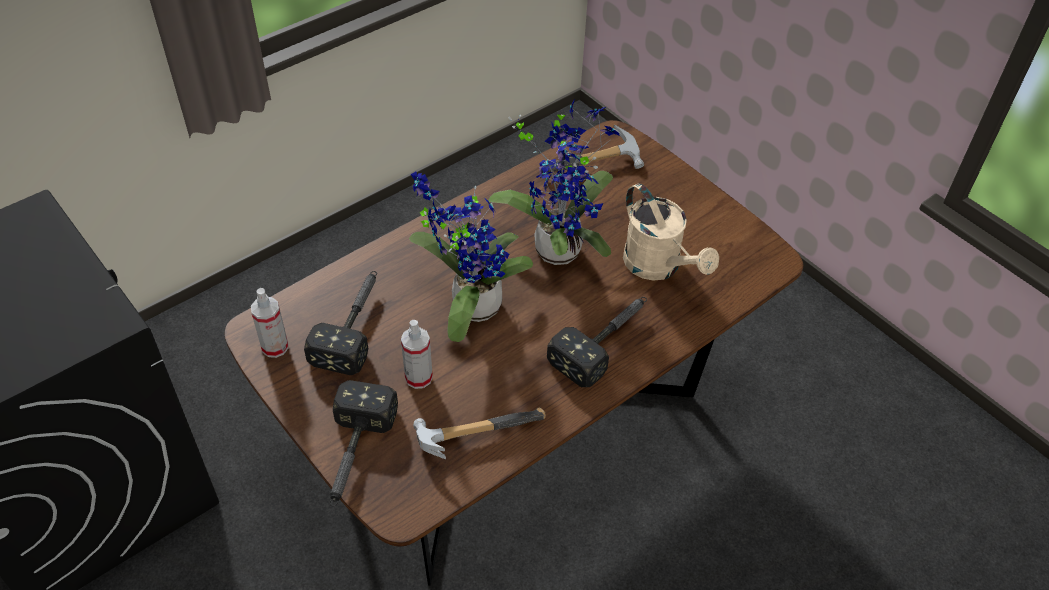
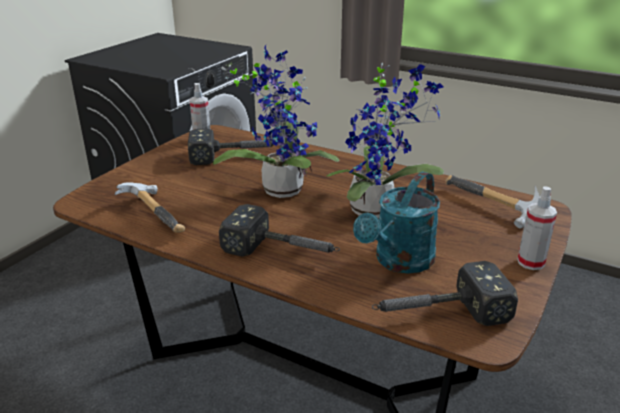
camera: 70 degrees right, 20 degrees down
(354, 456) = (122, 178): hammer -> hammer (436, 313)
(418, 377) = (200, 184): spray bottle -> spray bottle (530, 262)
(659, 267) = (399, 262): beige watering can -> turquoise watering can

